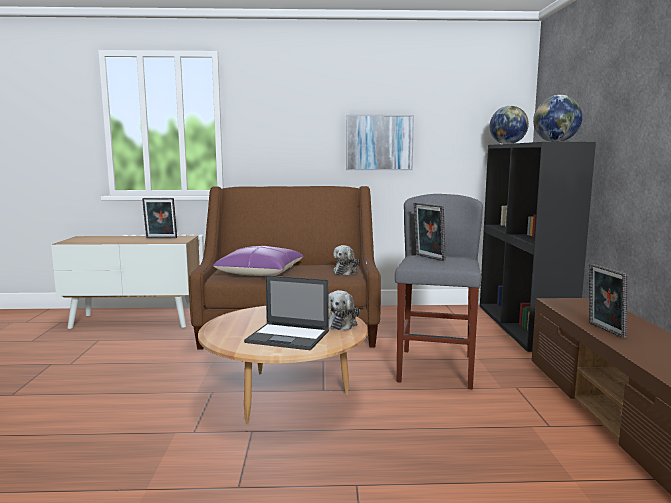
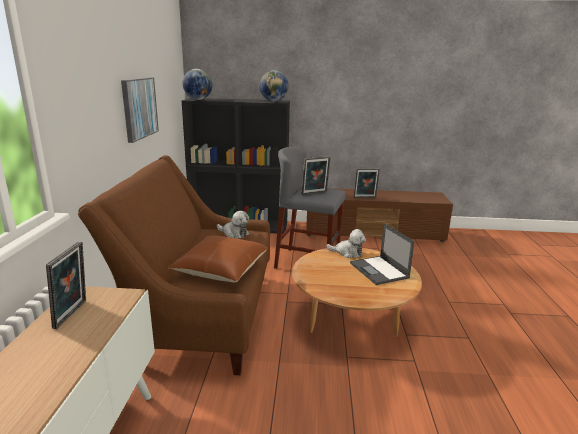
camera: 85 degrees left, 10 degrees up
(260, 272) = (220, 269): purple pillow -> brown pillow
(289, 337) = (379, 270): laptop -> laptop turned 135 degrees clockwise

